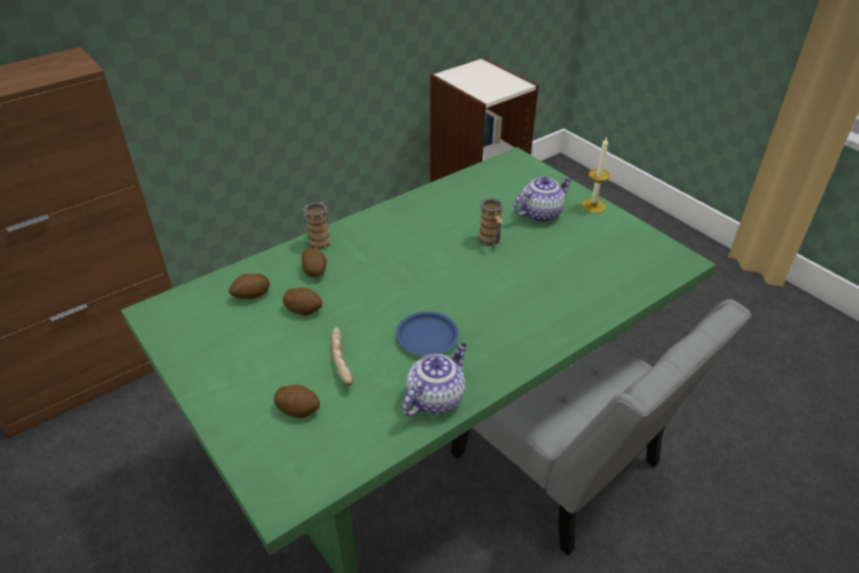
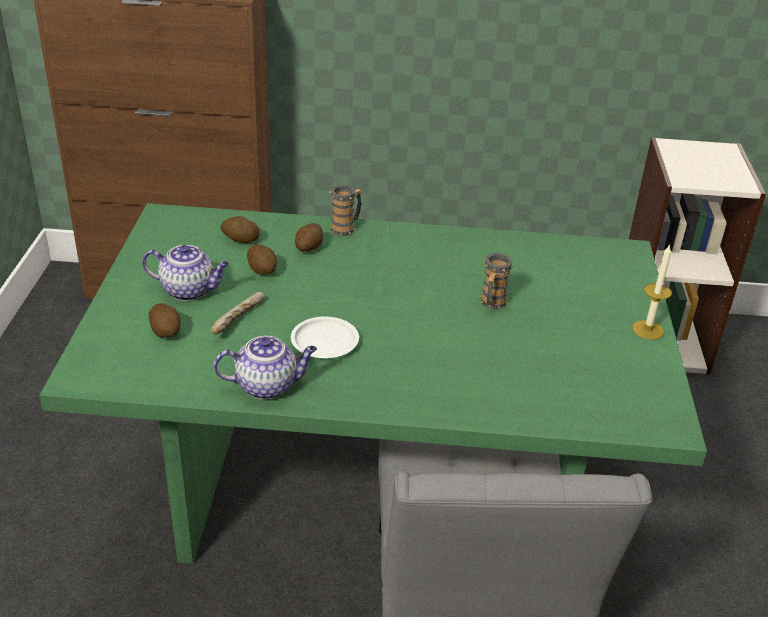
camera: 40 degrees right, 5 degrees down
(427, 337) = (325, 342): blue plate -> white plate
(541, 213) = (579, 308): teapot -> teapot (189, 290)

